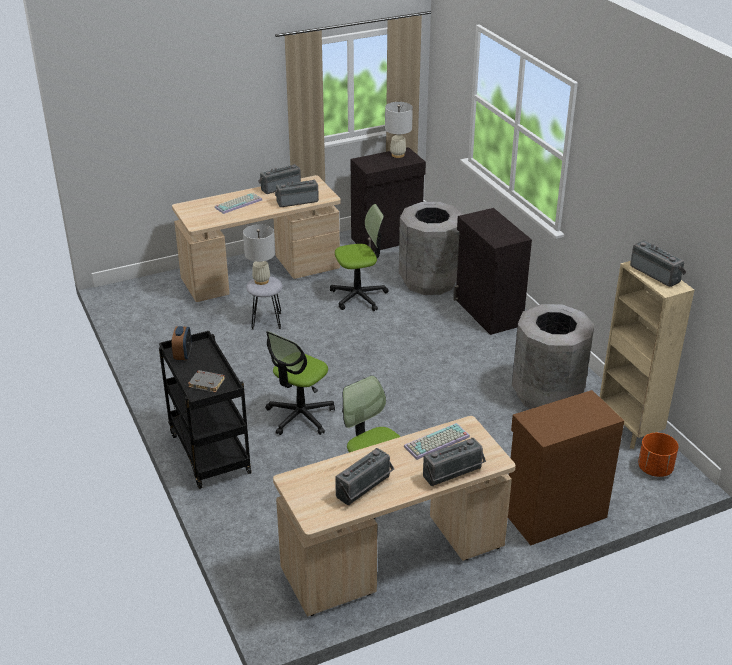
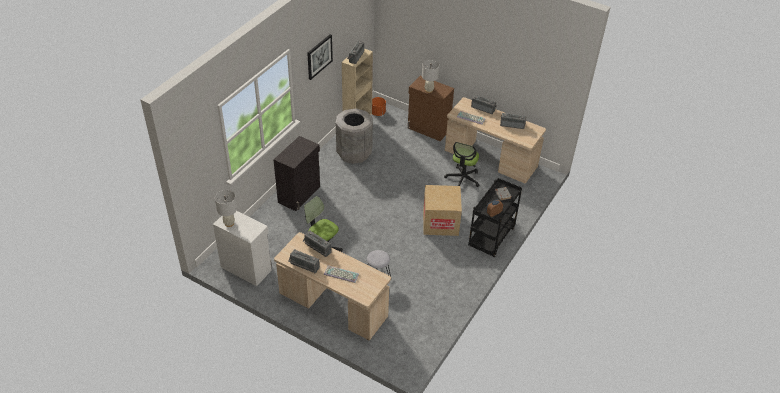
camera: 125 degrees left, 10 degrees up
(261, 281) = (377, 259): white table lamp -> white table lamp (429, 90)
(300, 416) = (440, 222): office chair -> cardboard box
(387, 239) = (246, 268): black cabinet -> white cabinet
(430, 281) = (283, 228): grey trash can -> none
(620, 181) = (319, 56): none -> picture

